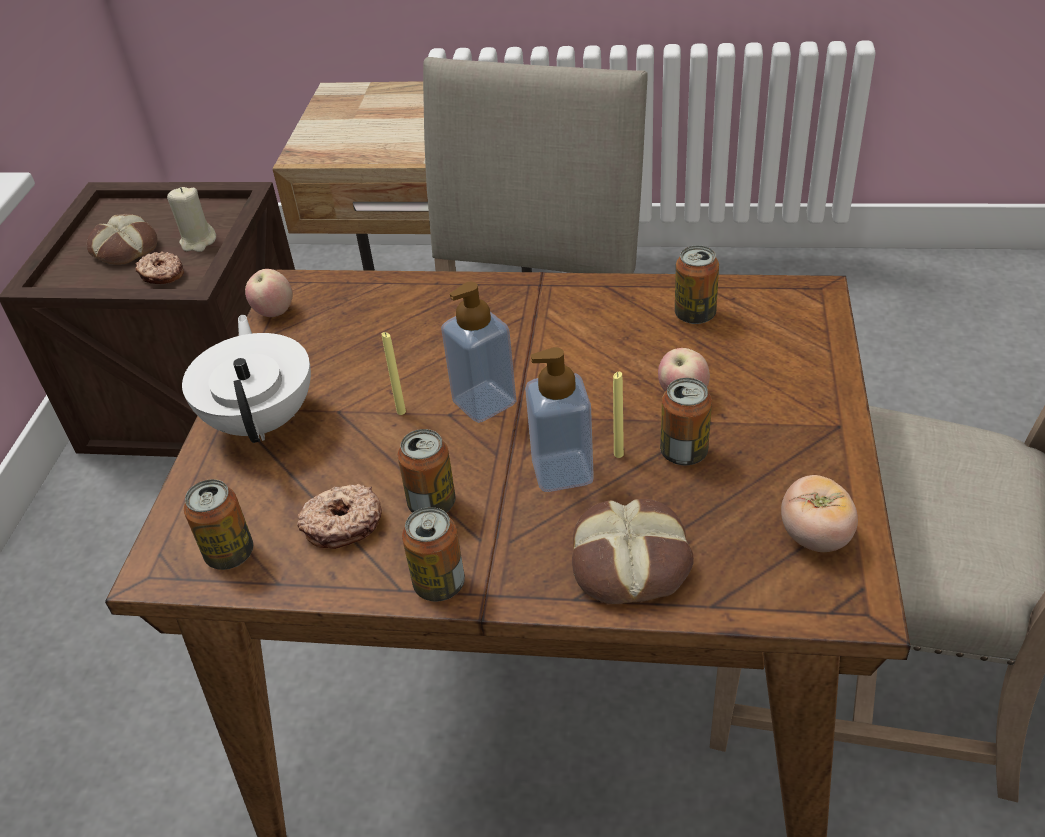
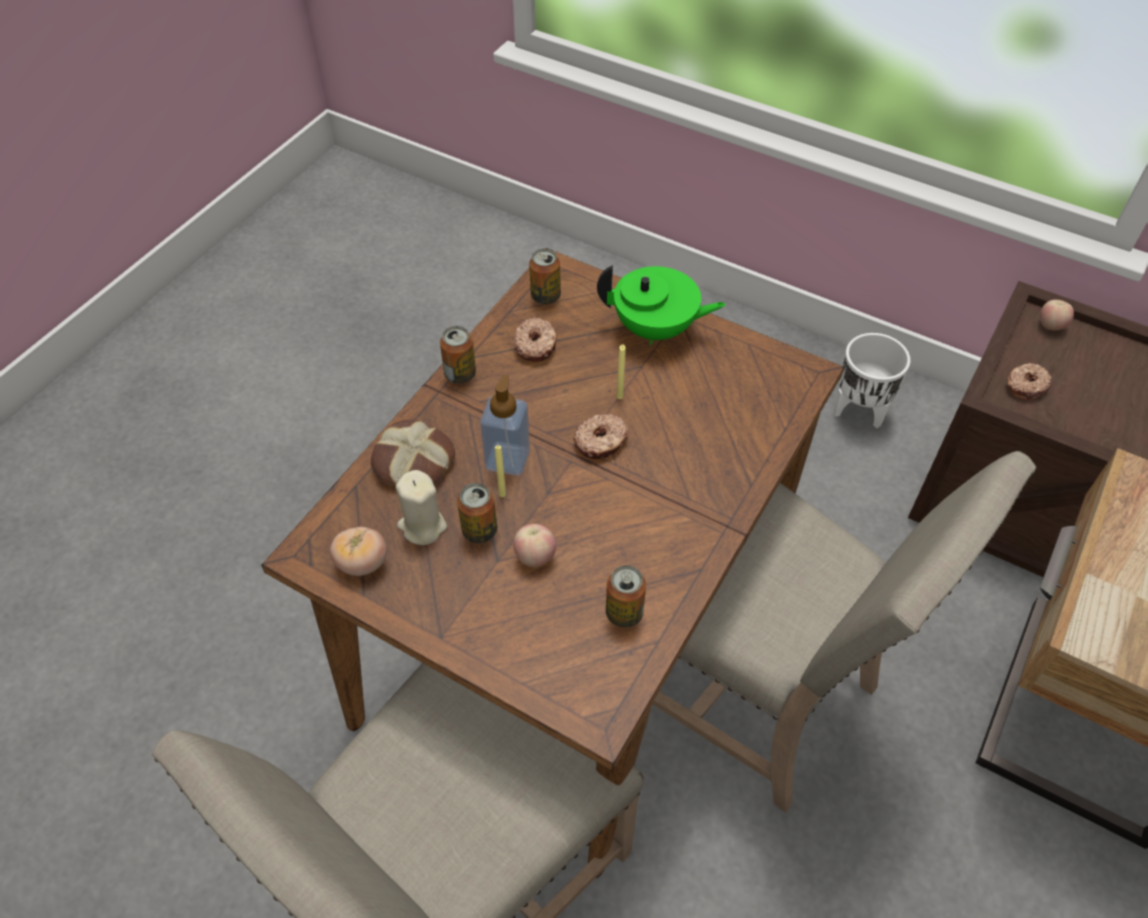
camera: 110 degrees right, 10 degrees up
(108, 534) = (857, 411): none -> white planter
(124, 249) = (1081, 366): bread -> none
(198, 242) = (1077, 418): beige candle -> beige candle (422, 526)
(263, 419) = (656, 329): white teapot -> green teapot
(274, 312) = (779, 357): apple -> apple (1050, 326)
(432, 504) = (524, 388): can -> none
(484, 402) = (601, 442): soap dispenser -> donut

